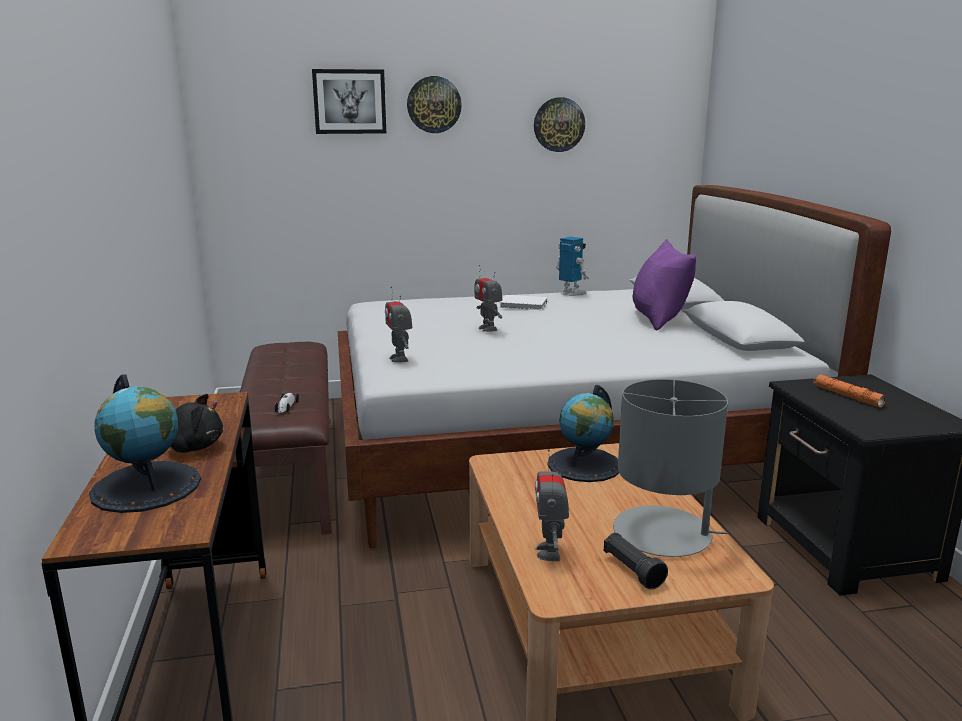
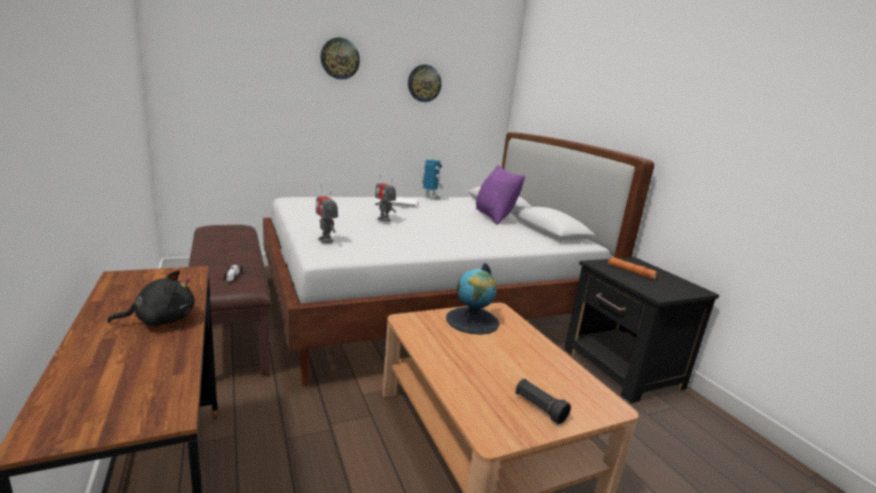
camera: 15 degrees left, 0 degrees up
(146, 486) = (118, 364): globe -> none
(349, 101) = (277, 48): picture -> none
(549, 552) = (473, 395): toy robot -> none
(663, 533) = (548, 374): grey table lamp -> none

